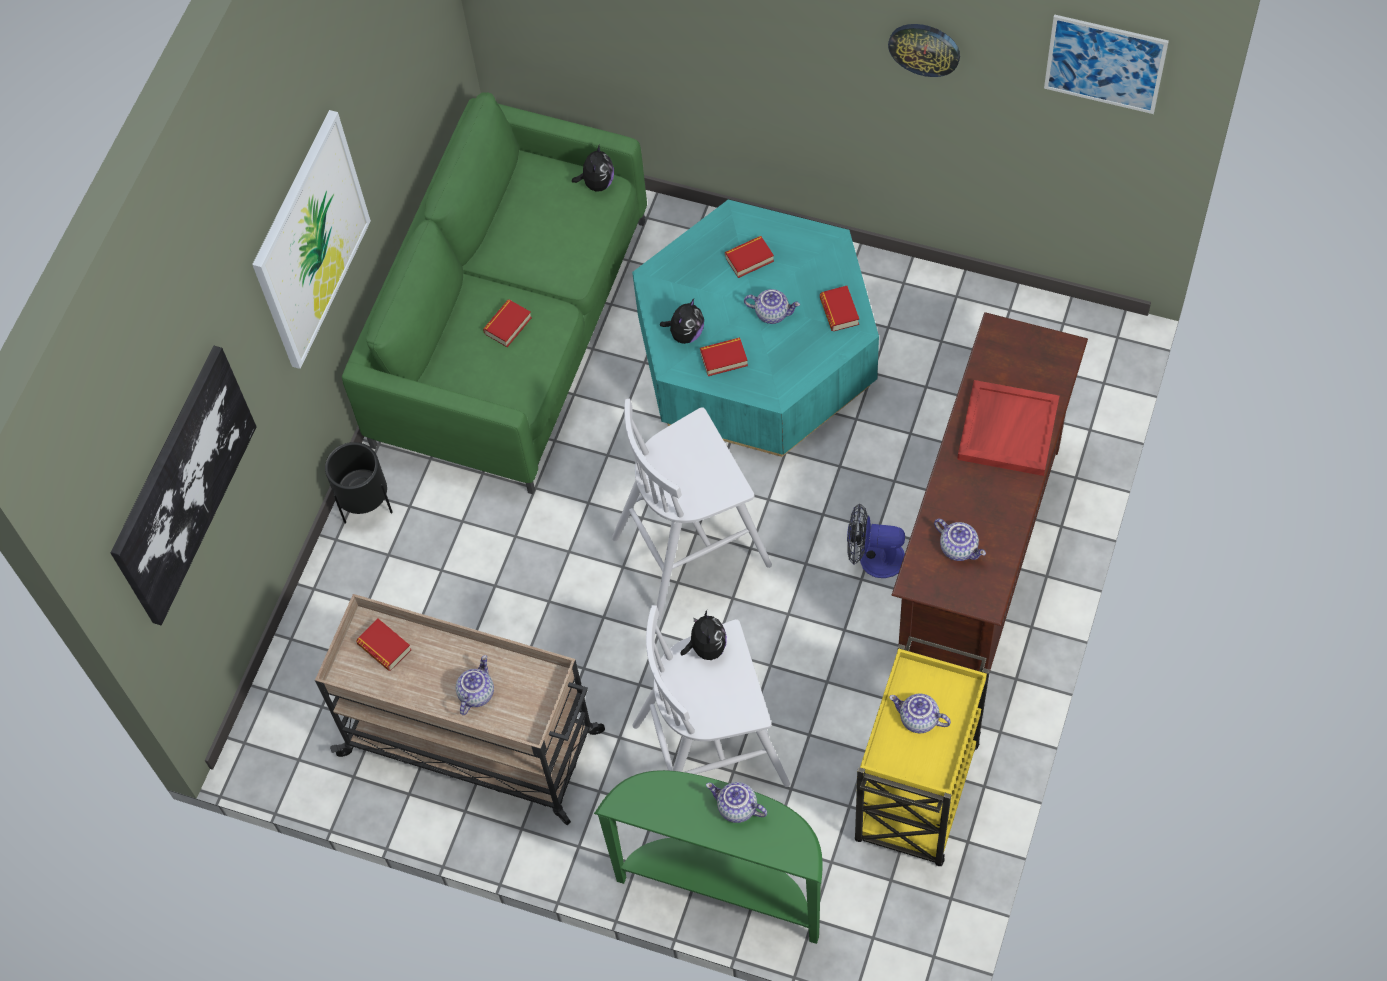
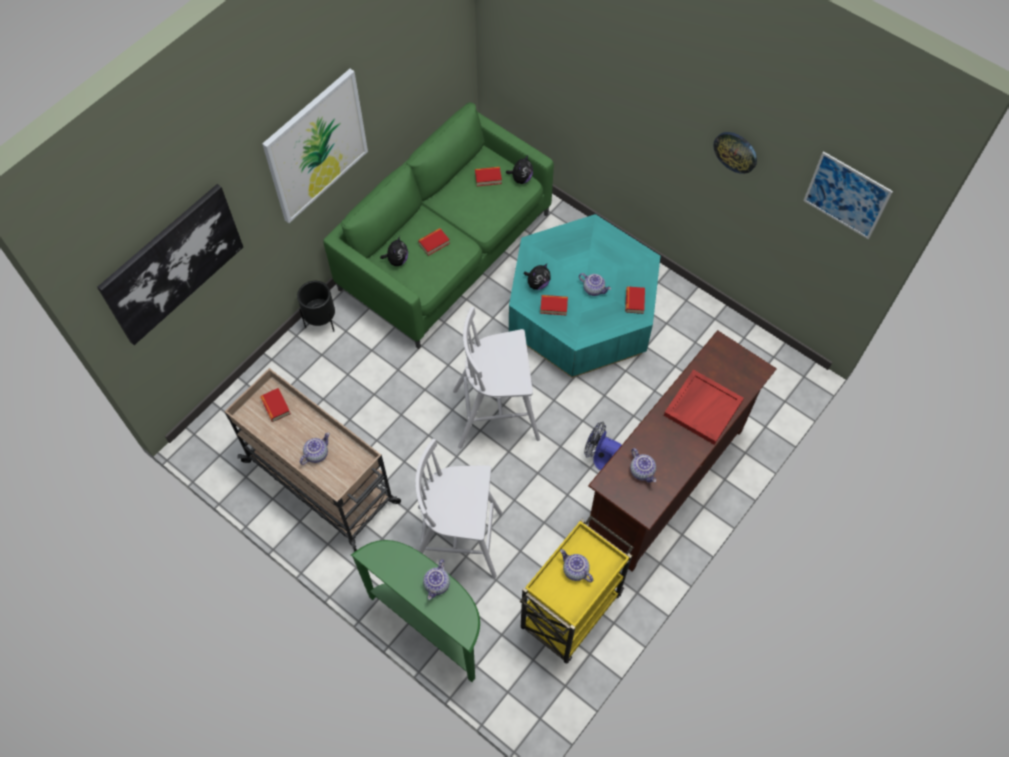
camera: 15 degrees right, 0 degrees up
(706, 647) = (464, 476): plush toy -> plush toy (397, 260)
(736, 808) = (437, 584): teapot -> teapot turned 120 degrees counterclockwise
(749, 259) = (593, 253): book -> book (488, 178)

